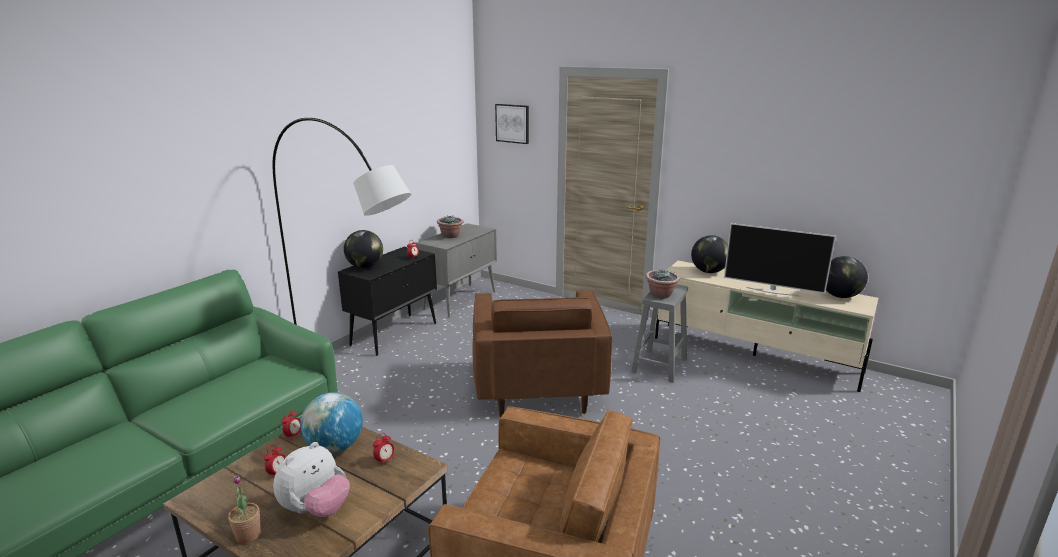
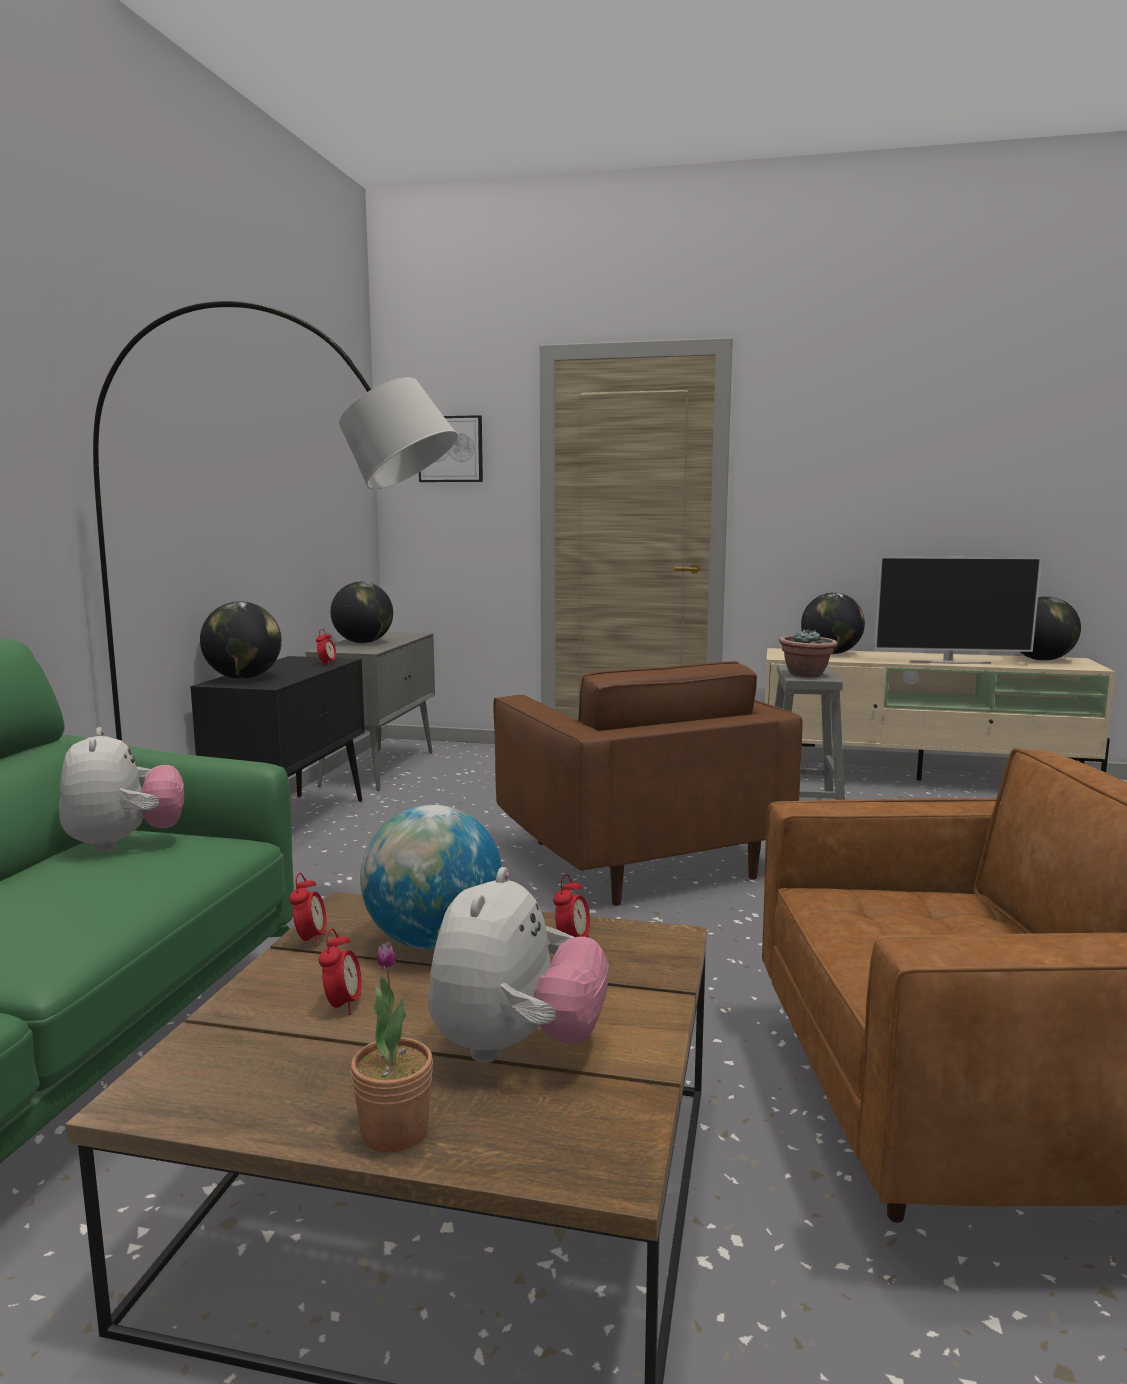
camera: 20 degrees left, 10 degrees down
(261, 368) = (124, 844): none -> plush toy
(450, 236) = (363, 642): potted plant -> globe

